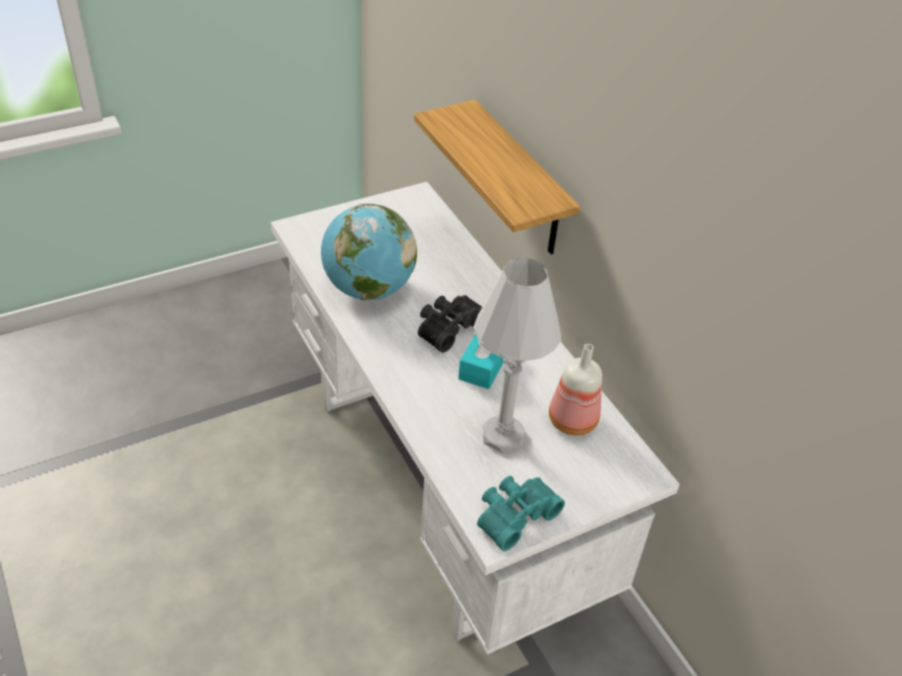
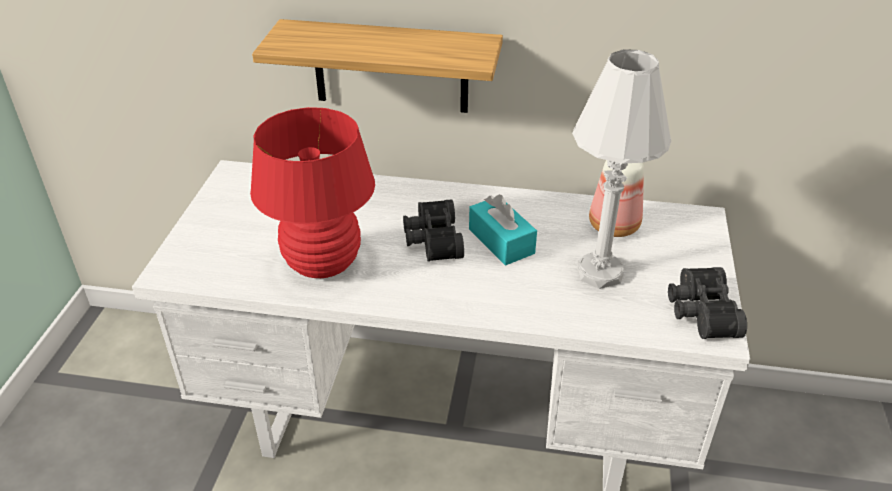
camera: 50 degrees left, 5 degrees down
(368, 289) = (322, 265): globe -> red table lamp
(513, 515) = (699, 312): turquoise binoculars -> black binoculars

